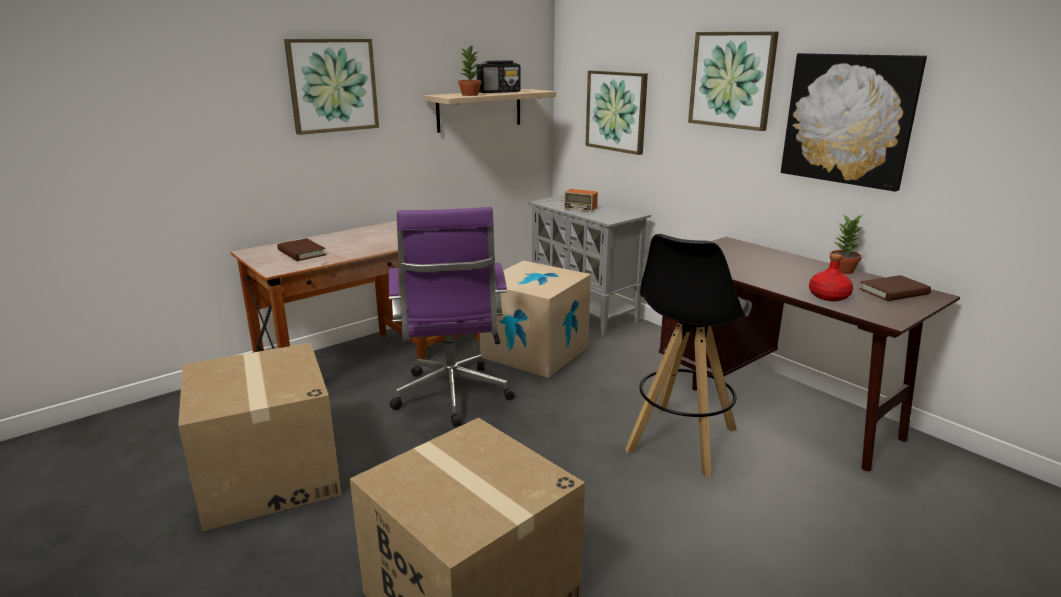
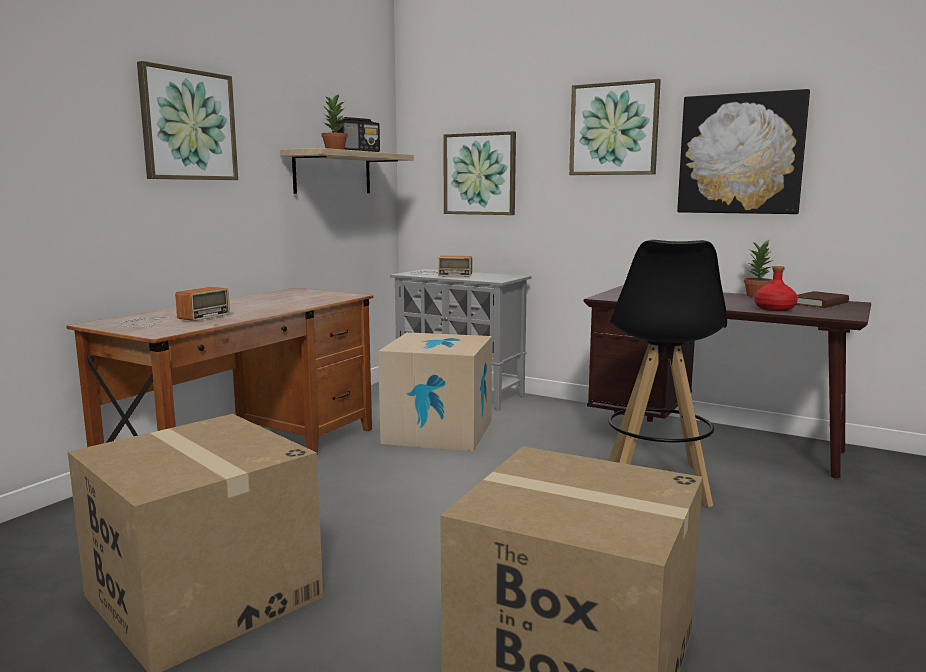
camera: 20 degrees left, 10 degrees down
(301, 253) = (172, 320): brown book -> radio
(452, 398) = (380, 483): purple office chair -> none

